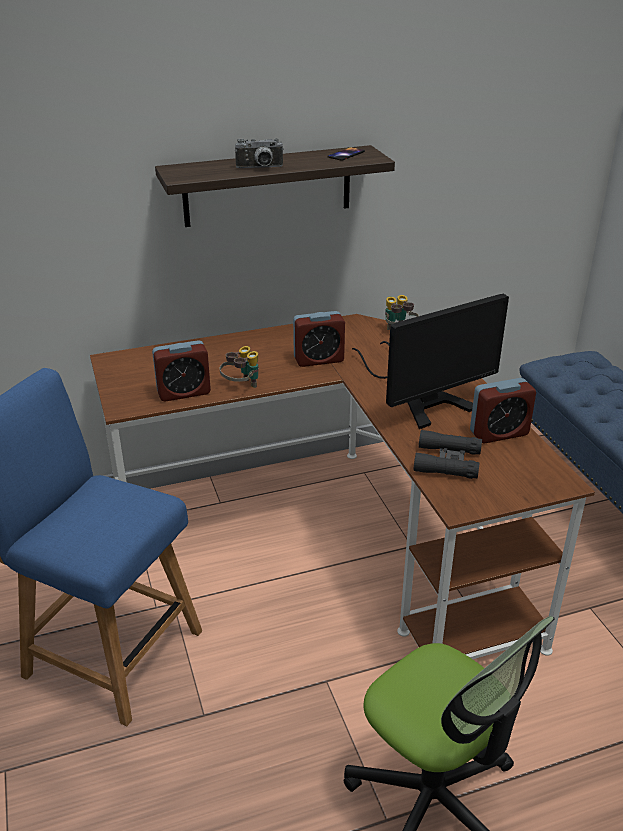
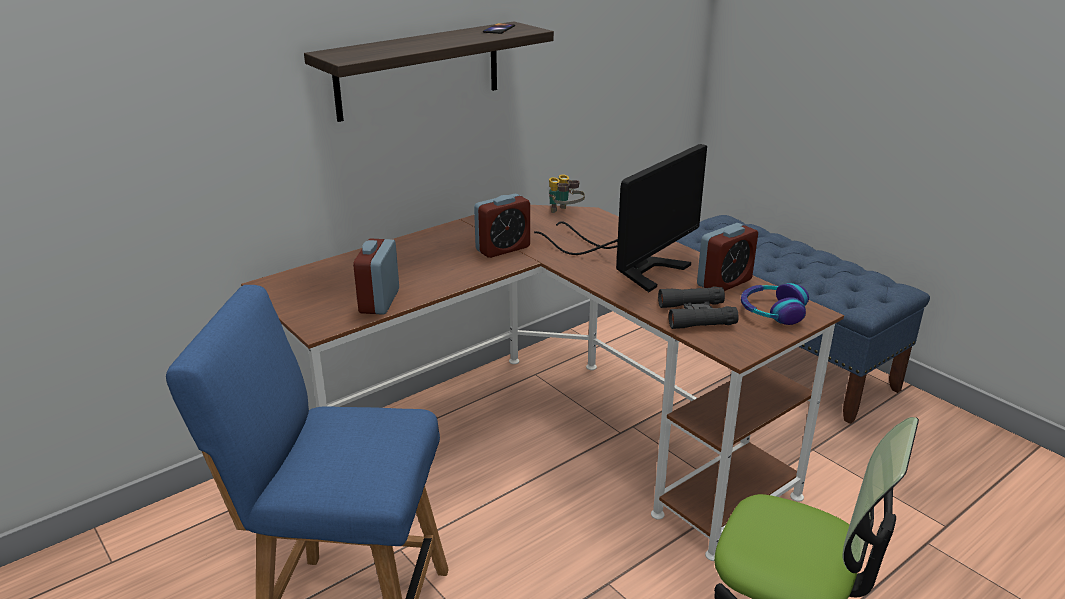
camera: 20 degrees left, 5 degrees down
(184, 392) = (379, 301): alarm clock -> alarm clock turned 135 degrees clockwise
(241, 387) = (440, 286): binoculars -> none
(260, 168) = (424, 45): camera -> none
(523, 473) = (772, 312): none -> headphones

